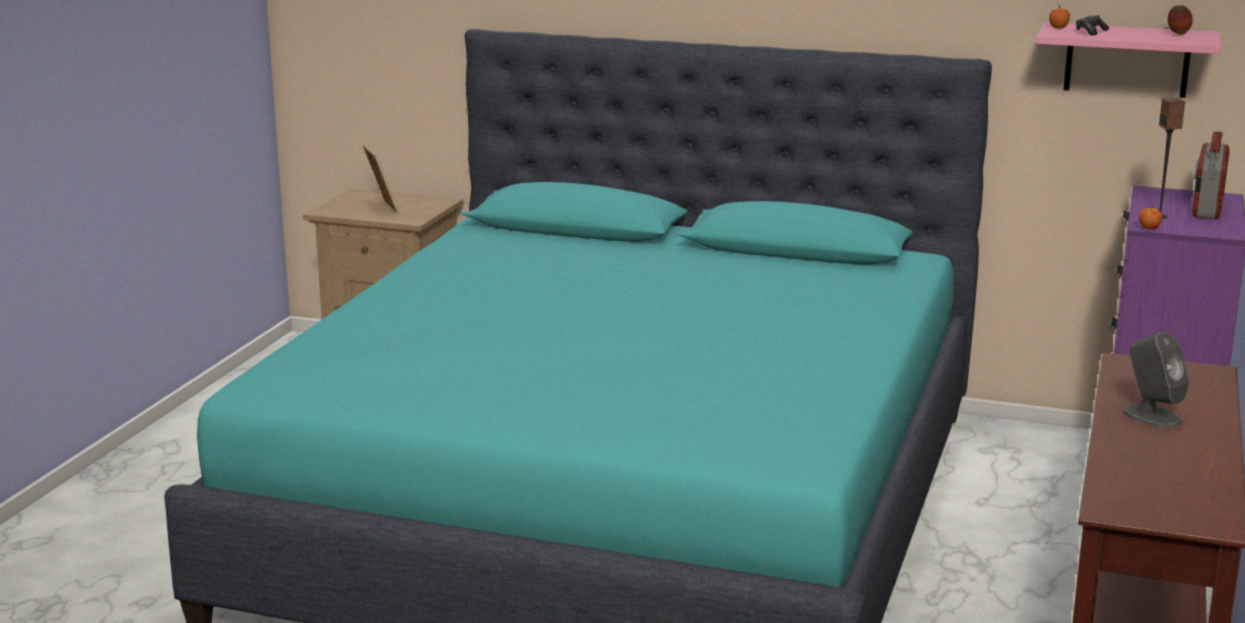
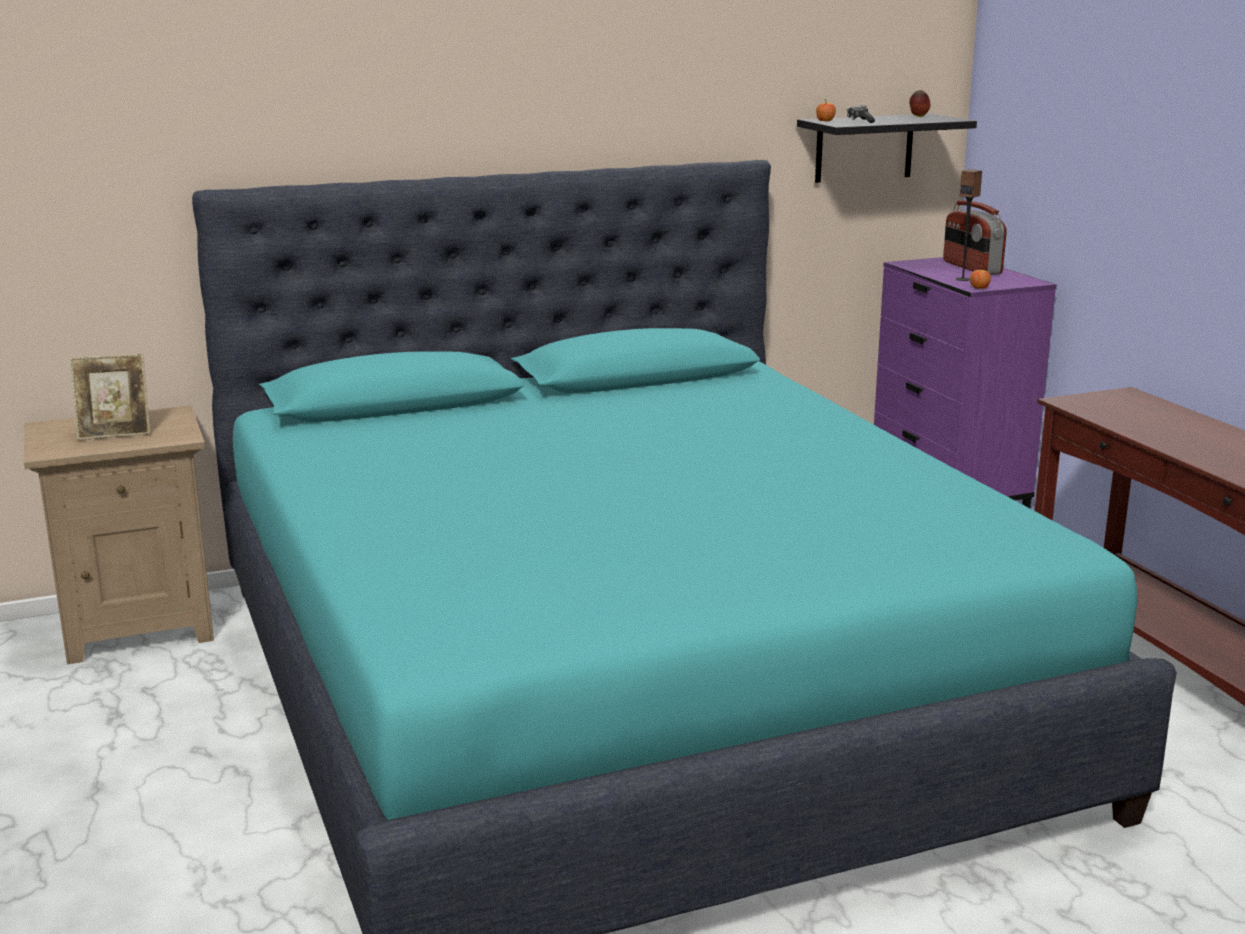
camera: 40 degrees left, 0 degrees up
(382, 208) = (115, 434): picture frame -> picture frame turned 135 degrees clockwise
(1127, 60) = (864, 148): pink shelf -> black shelf
(1151, 416) = (1176, 435): grey speaker -> none

